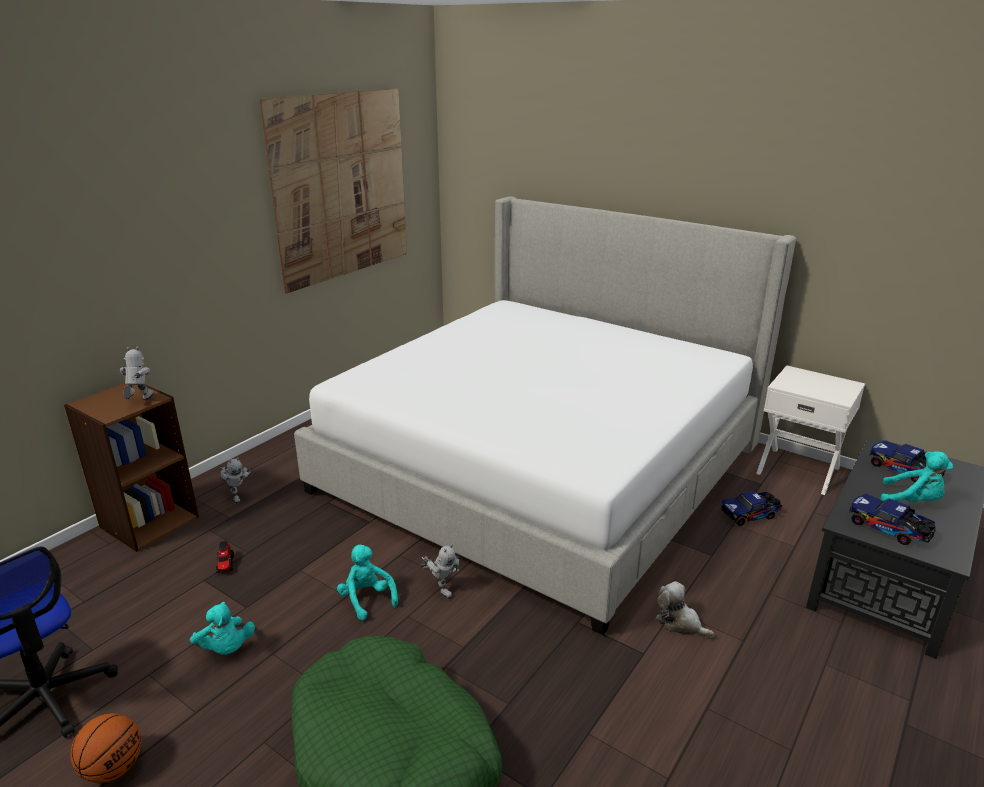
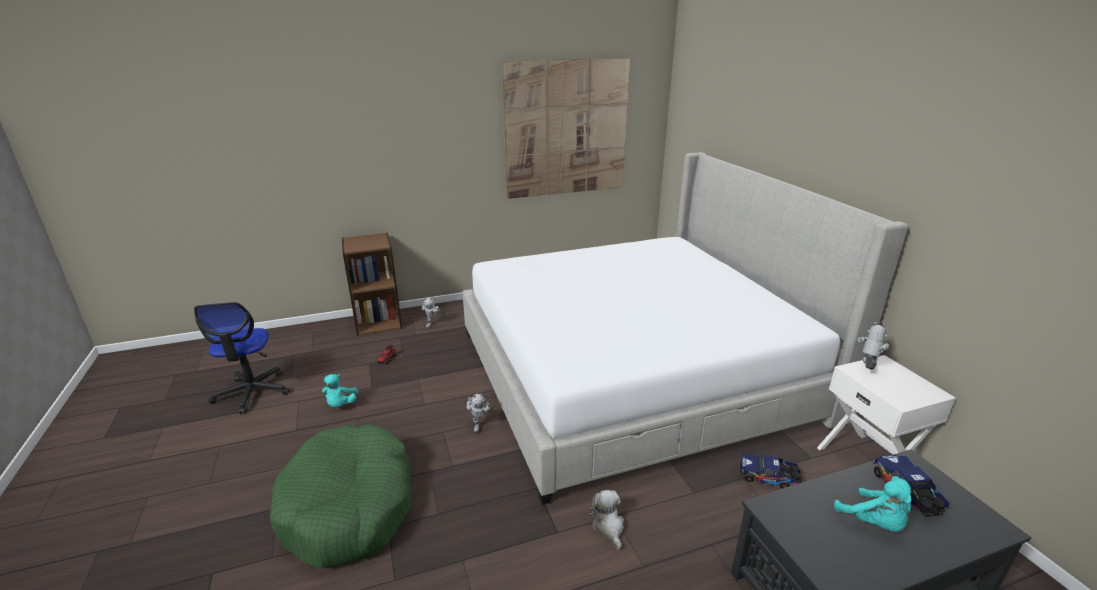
camera: 35 degrees right, 0 degrees up
(113, 768) = (241, 438): basketball -> none
(140, 402) = (373, 245): toy robot -> toy robot (866, 369)
(367, 599) = (432, 411): turquoise plush toy -> none
(889, 530) = (808, 533): toy truck -> none

